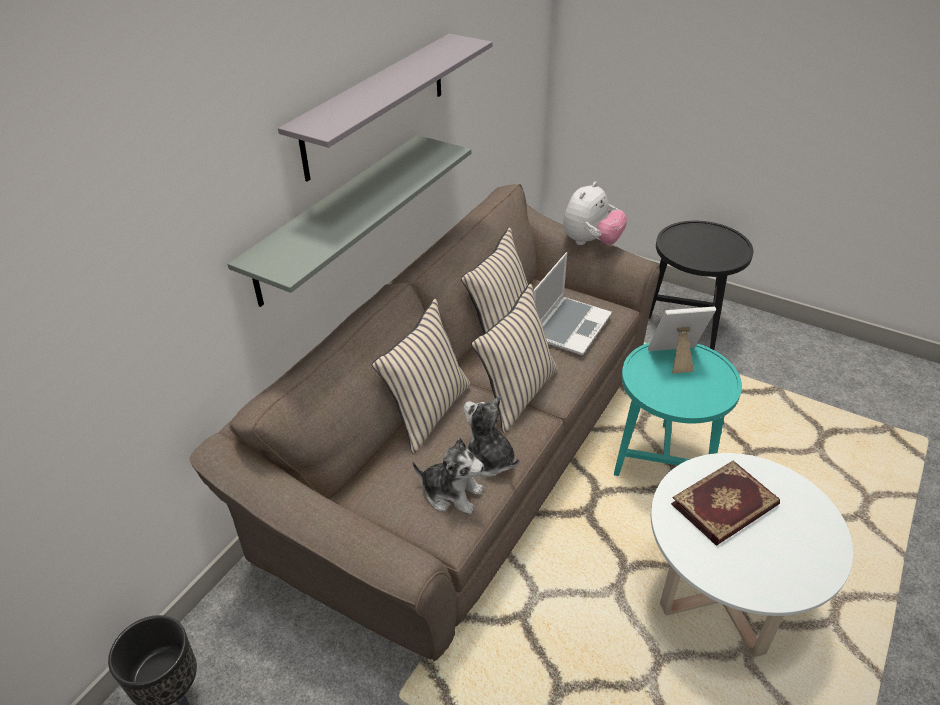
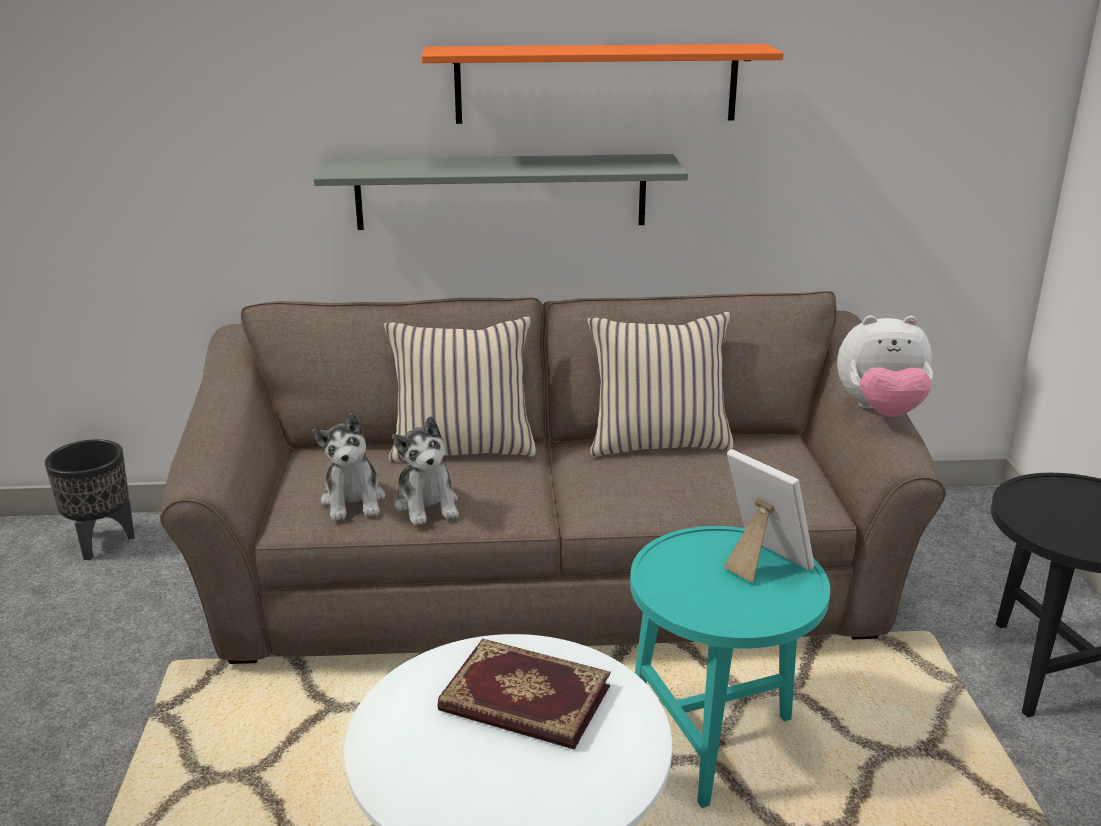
camera: 55 degrees right, 15 degrees down
(376, 105) = (596, 83): grey shelf -> orange shelf
(488, 459) = (427, 504): plush toy -> plush toy turned 150 degrees clockwise
(516, 394) = (557, 488): beige pillow -> none
(570, 326) = (730, 480): laptop -> none

